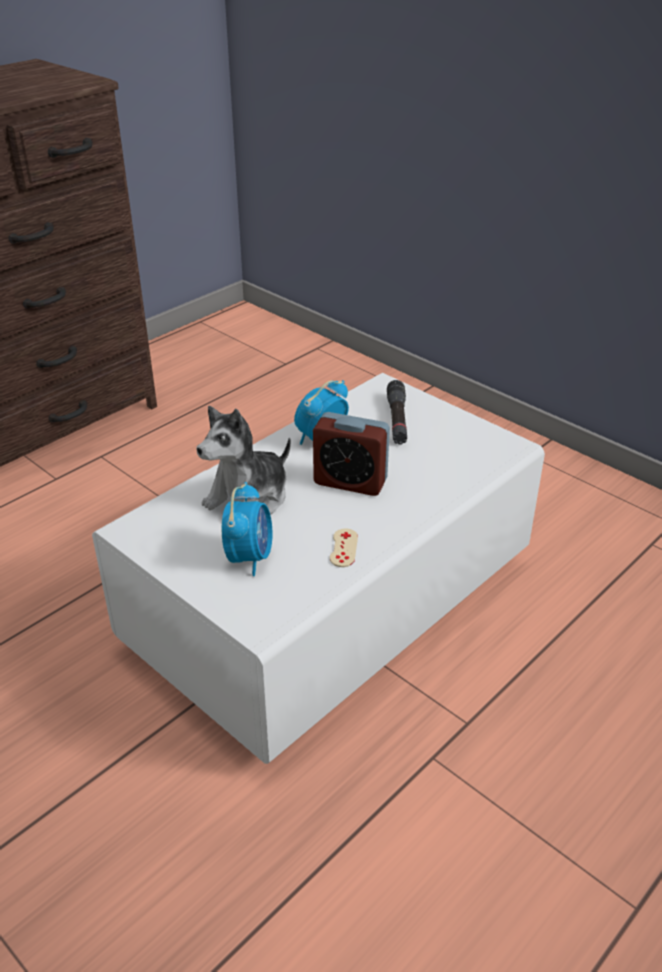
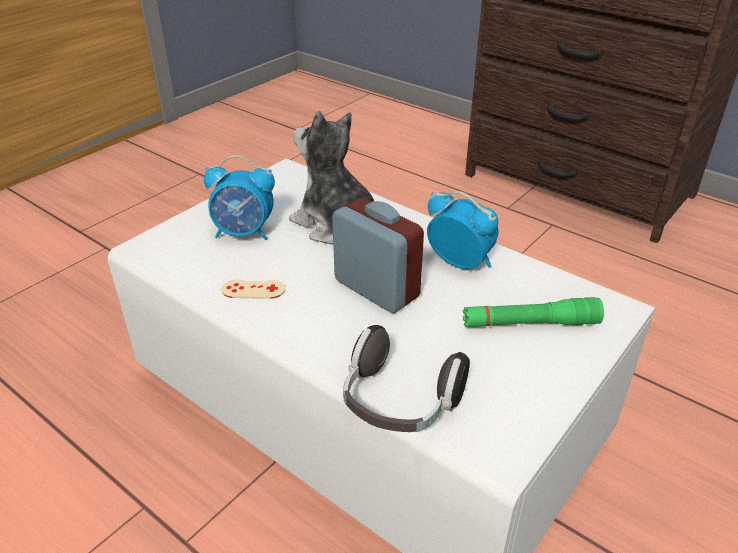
camera: 85 degrees right, 0 degrees up
(350, 482) = (376, 289): alarm clock -> alarm clock turned 120 degrees clockwise
(397, 420) = (530, 323): black flashlight -> green flashlight
(476, 480) = (399, 404): none -> headphones

